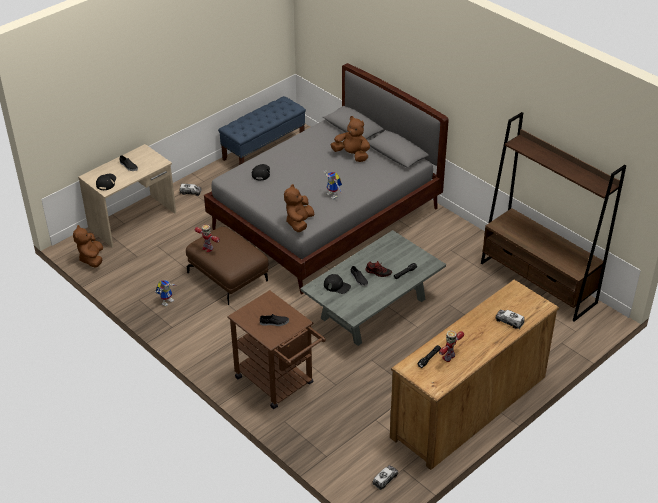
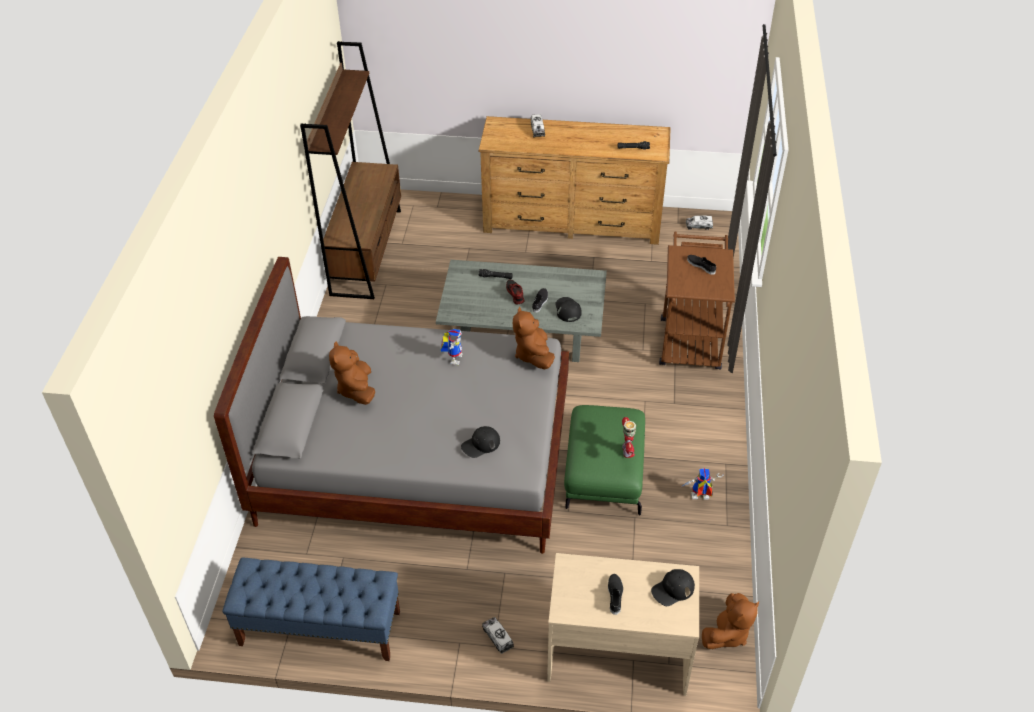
camera: 130 degrees left, 5 degrees up
(228, 276) = (603, 474): brown ottoman -> green ottoman
(299, 223) = (533, 355): brown plush toy -> brown plush toy turned 105 degrees clockwise
(449, 357) = (618, 140): toy robot -> none

